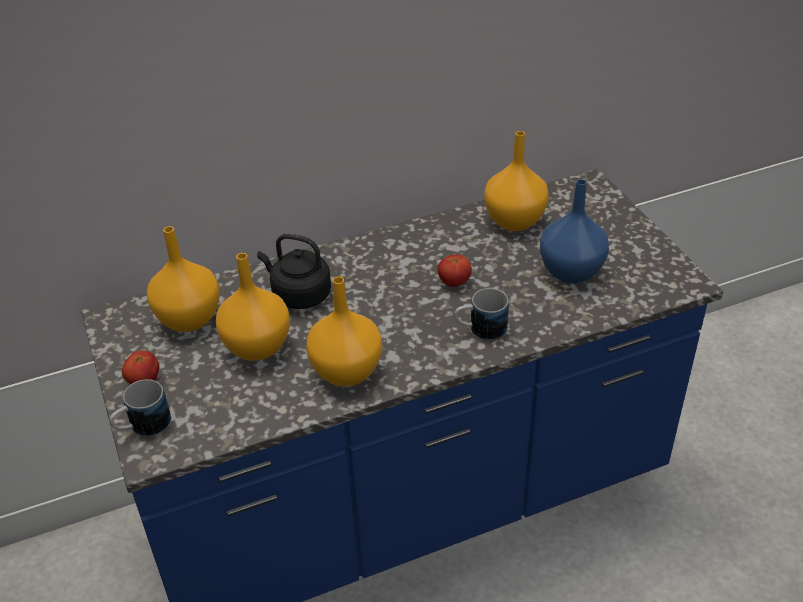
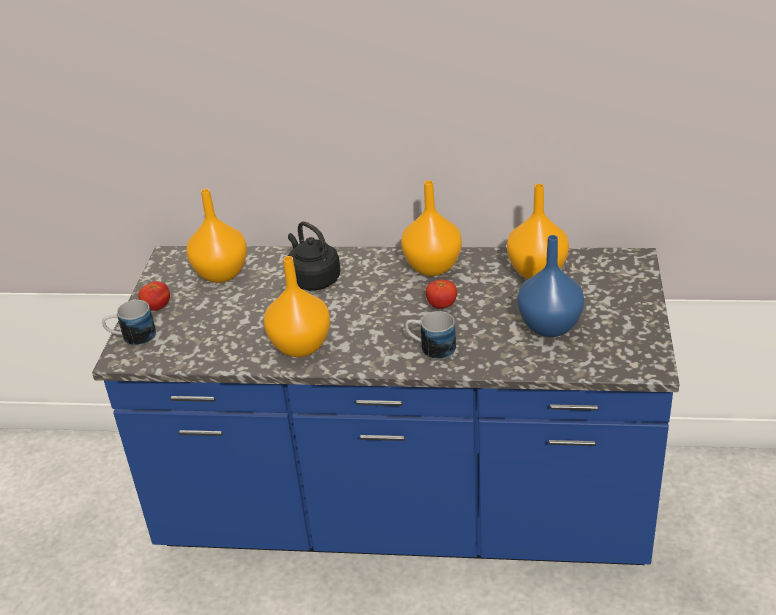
camera: 30 degrees right, 5 degrees down
(259, 346) = (253, 308): orange vase -> orange vase (433, 267)

